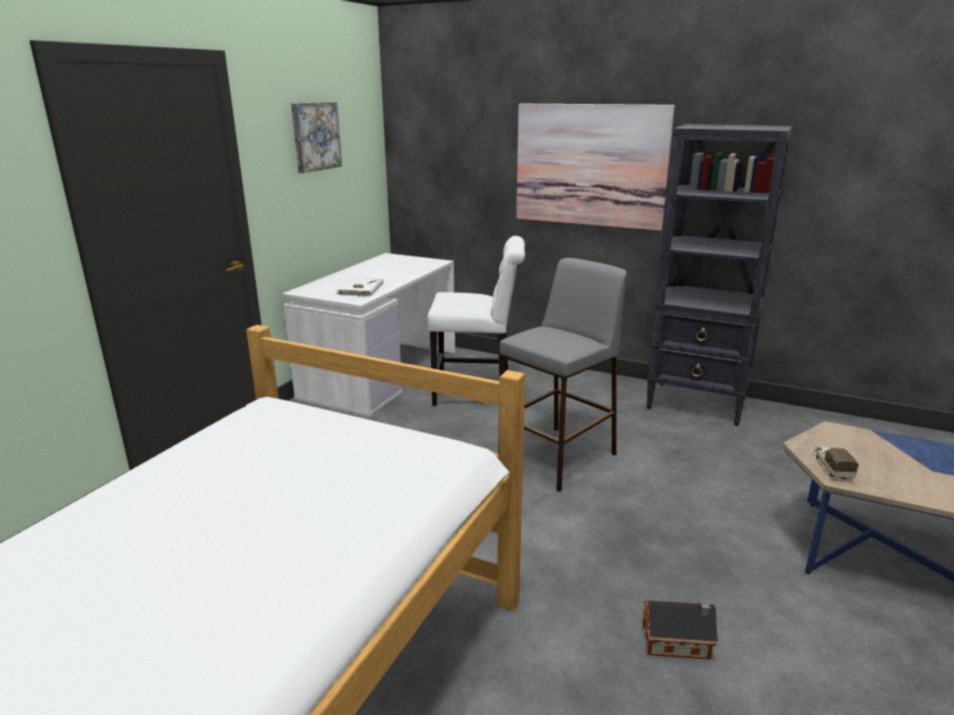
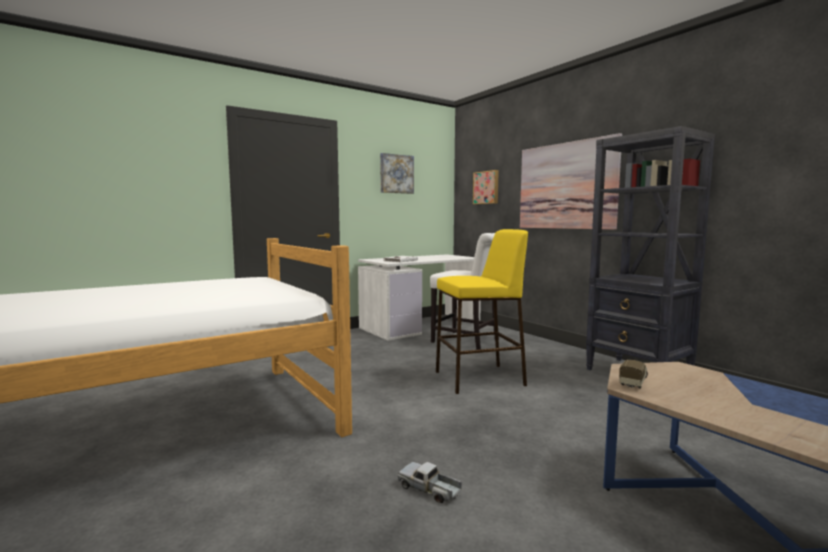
camera: 30 degrees right, 15 degrees down
(451, 152) = (486, 187): none -> picture
(558, 457) = (480, 378): grey stool -> yellow stool
(678, 642) = (429, 489): toy house -> toy truck

